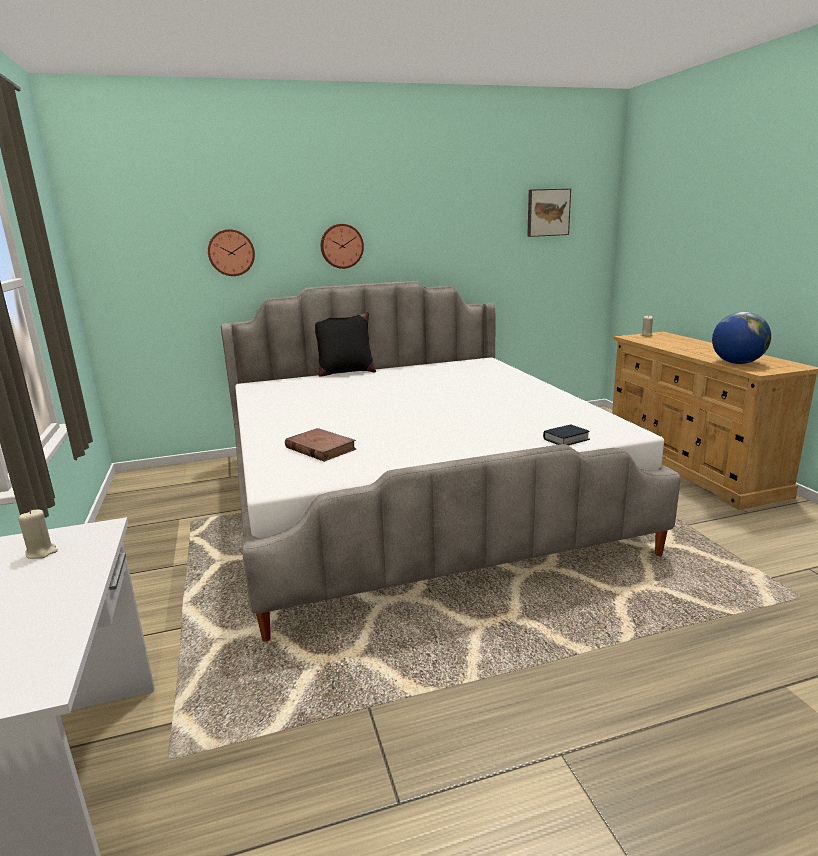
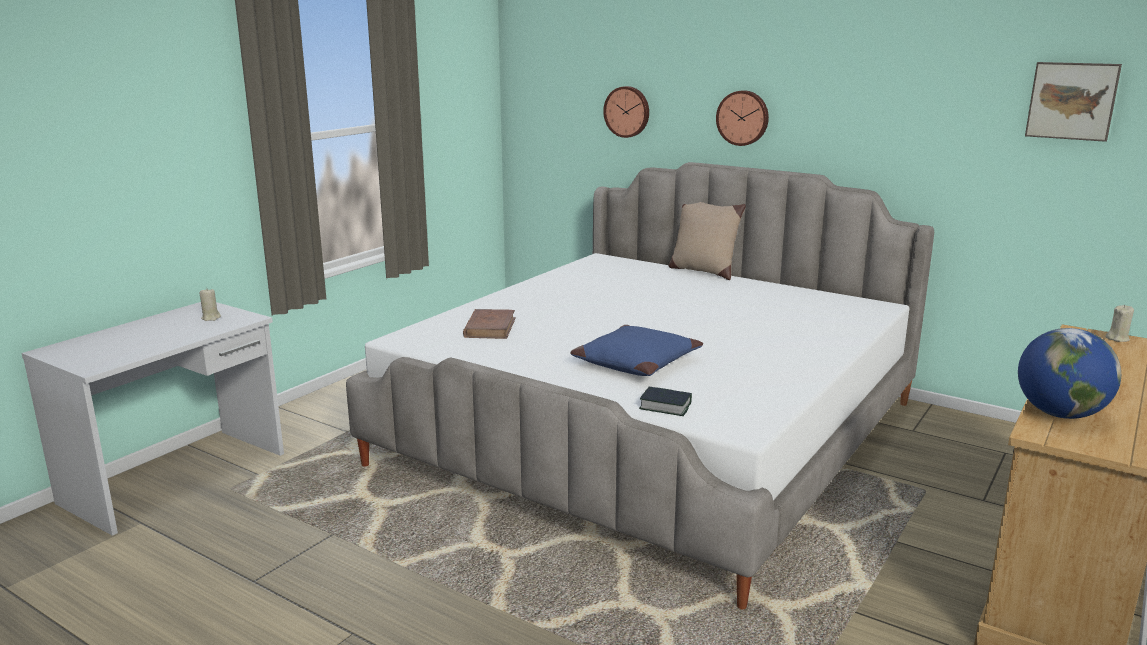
camera: 50 degrees right, 0 degrees up
(345, 372) = (703, 271): black pillow -> beige pillow
(477, 427) = (635, 363): none -> blue pillow

